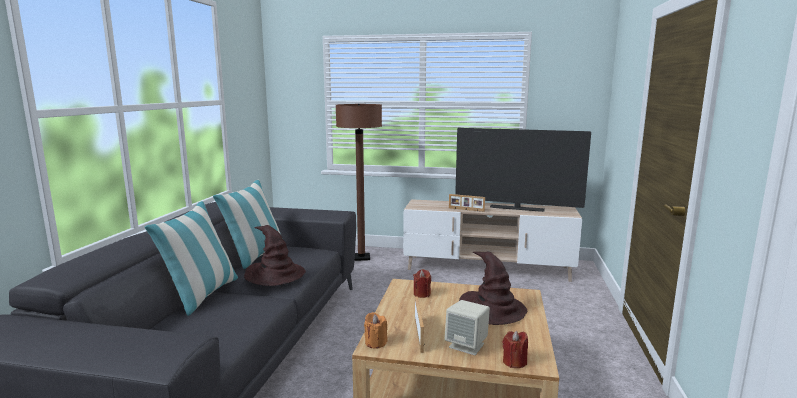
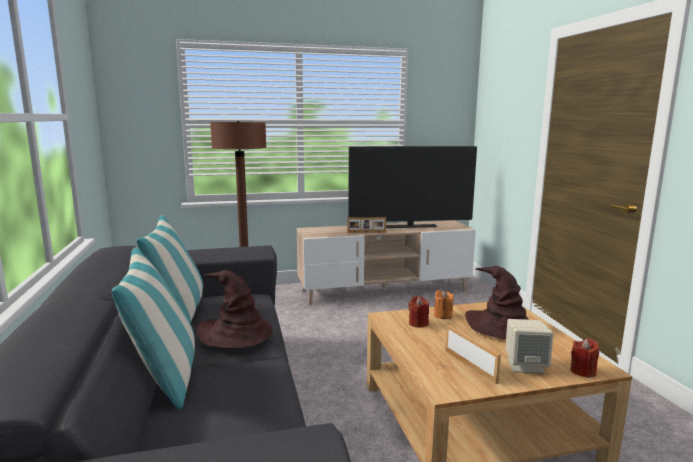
camera: 25 degrees left, 0 degrees up
(375, 343) = (441, 385): orange candle -> orange candle (443, 315)

